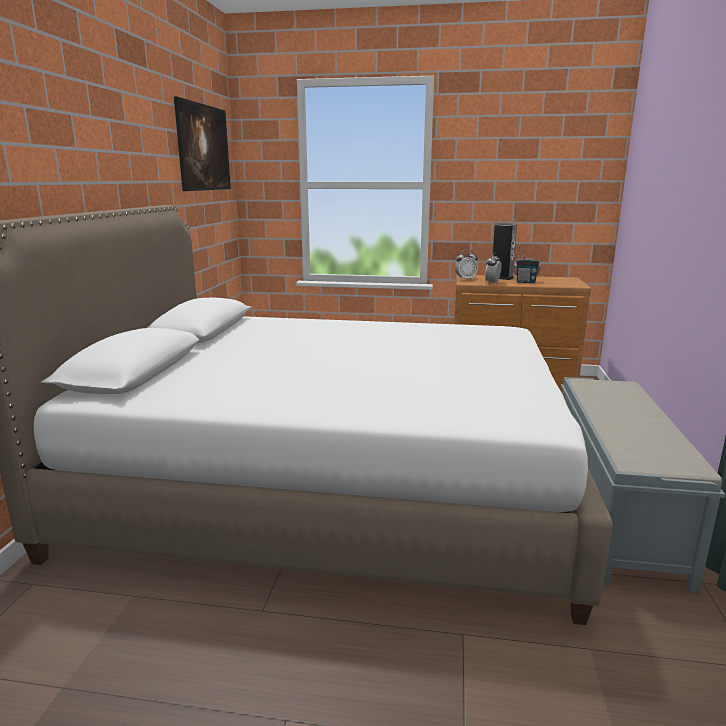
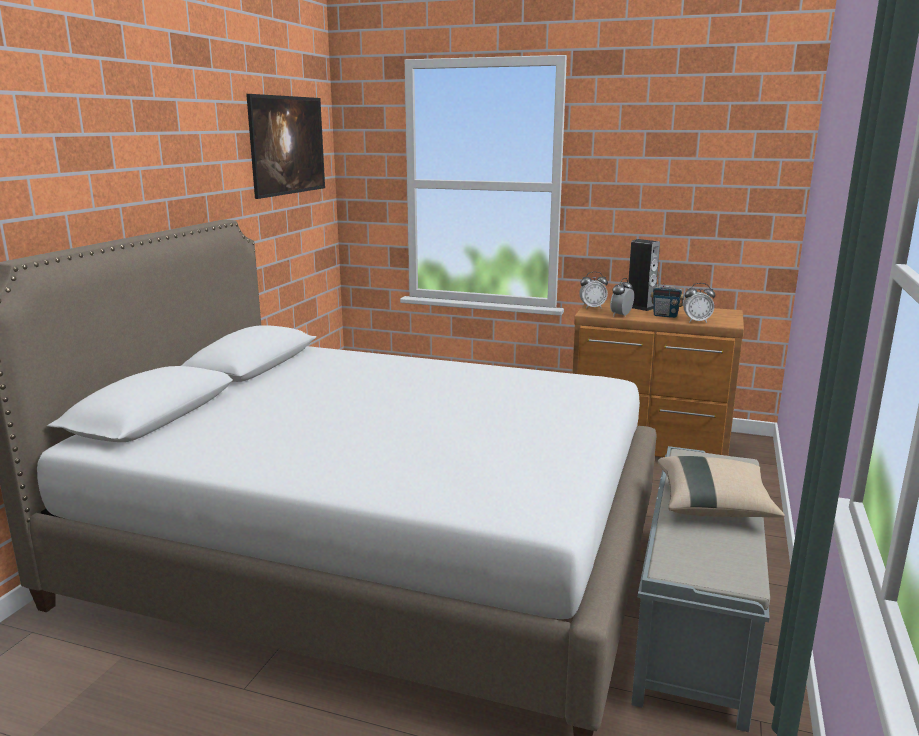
camera: 10 degrees right, 0 degrees up
(552, 285) = (697, 321): none -> alarm clock
(630, 416) = (714, 506): none -> beige pillow

